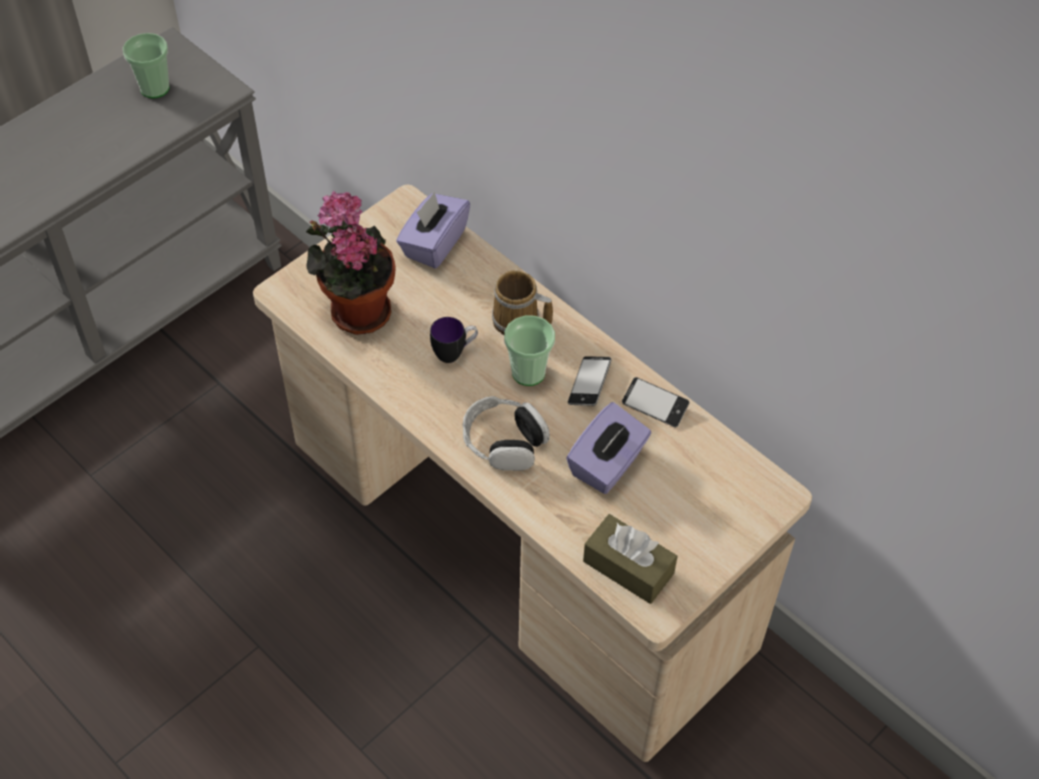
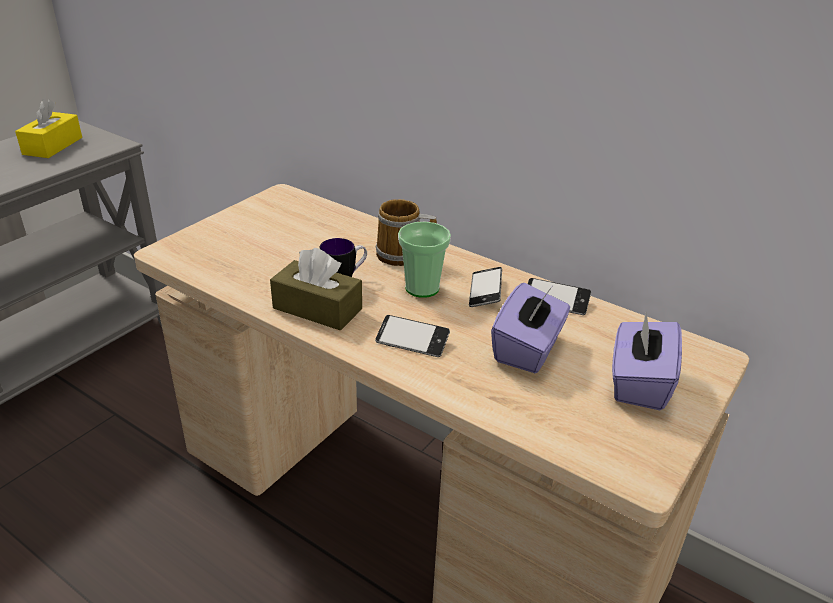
camera: 10 degrees left, 20 degrees down
(155, 88) = (53, 146): cup -> yellow tissue box
(356, 309) = (240, 258): potted plant -> none
(434, 244) = (310, 214): purple tissue box -> purple tissue box (638, 383)
(504, 442) = (412, 341): headphones -> phone
(628, 567) = (590, 437): brown tissue box -> brown tissue box (317, 308)

